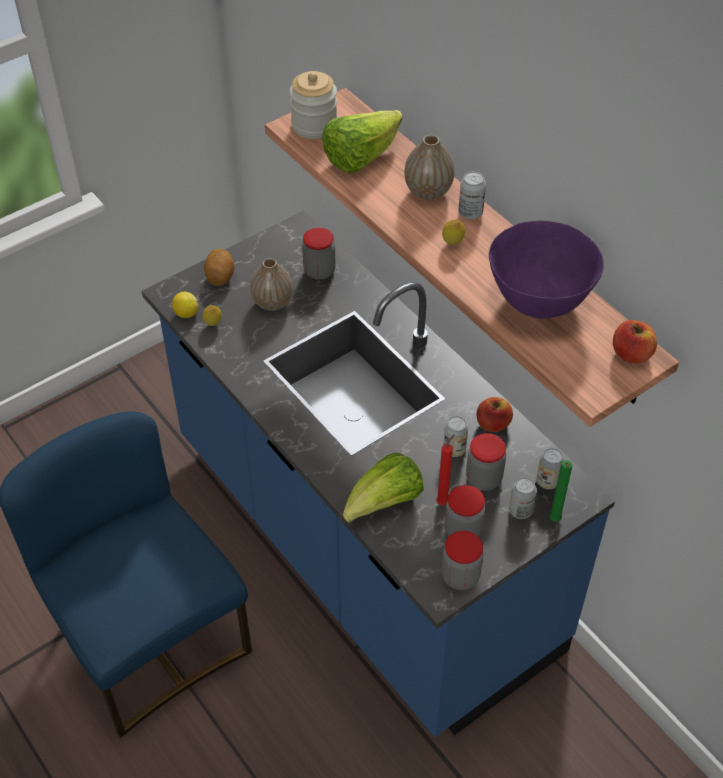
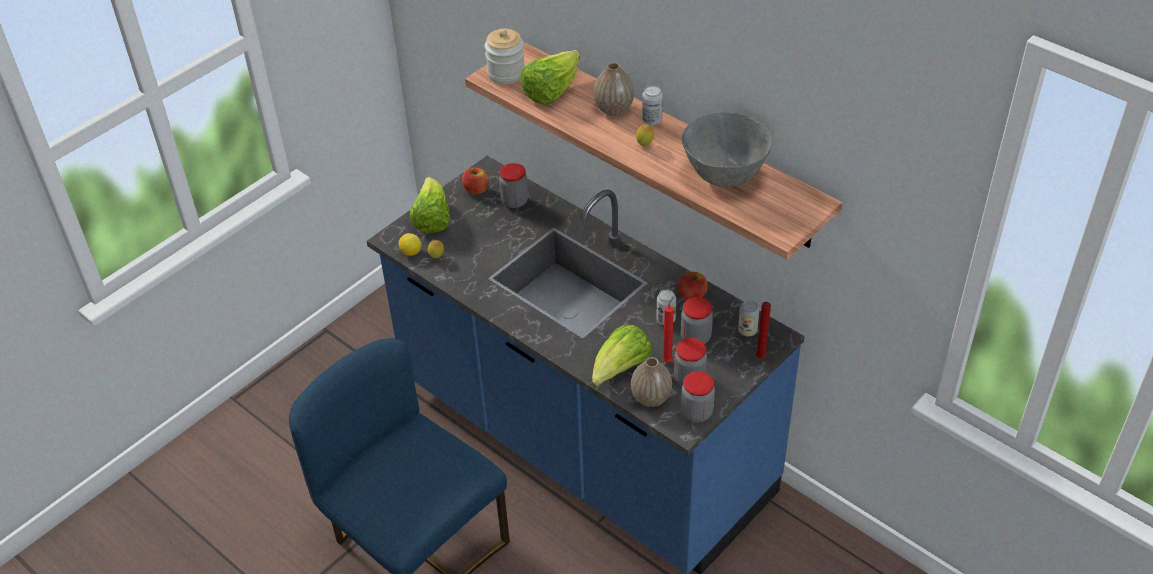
camera: 10 degrees left, 5 degrees down
(220, 277) = (432, 219): potato -> lettuce
(272, 303) = (482, 232): vase -> vase (651, 398)
(520, 510) = (731, 356): can -> none
(540, 301) = (725, 175): purple bowl -> grey bowl
(554, 521) = (760, 359): green candle -> red candle
(631, 354) = (805, 202): apple -> apple (476, 189)

